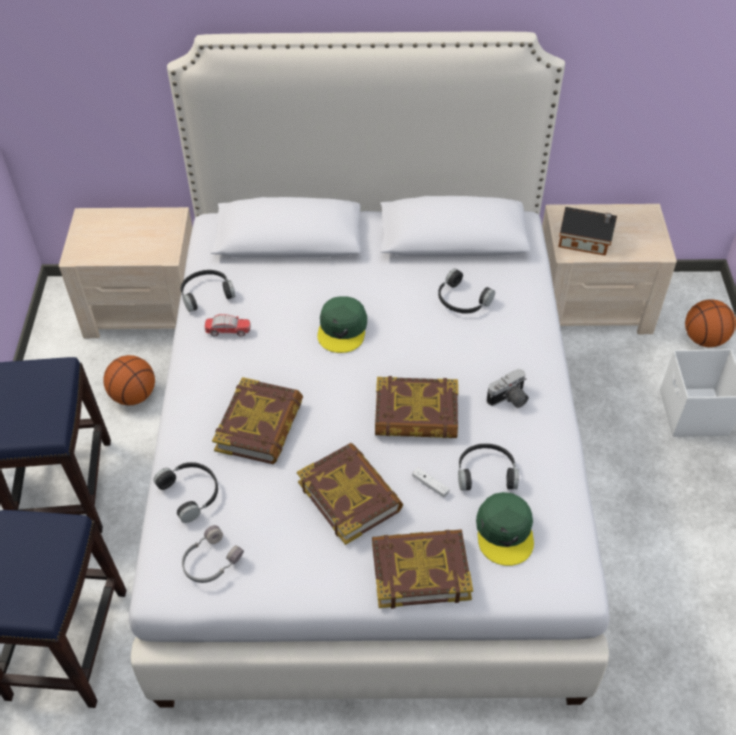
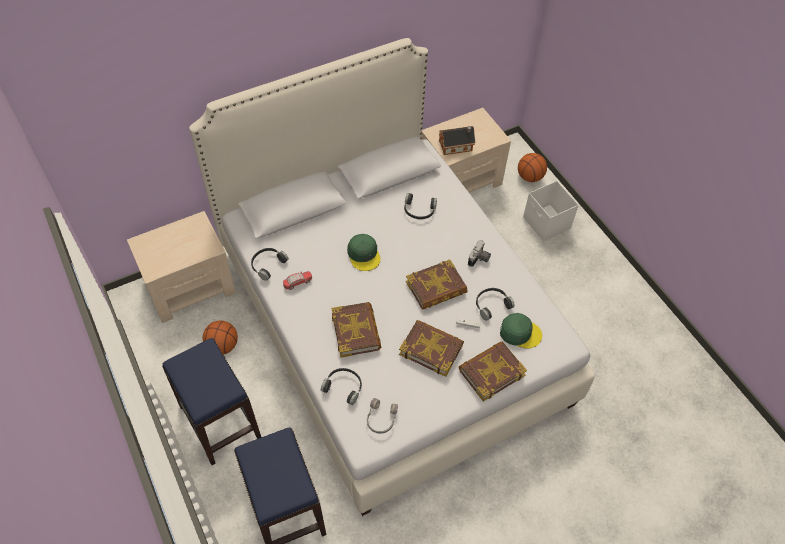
camera: 30 degrees left, 5 degrees up
(505, 532) = (520, 332): green cap -> green cap turned 45 degrees counterclockwise

